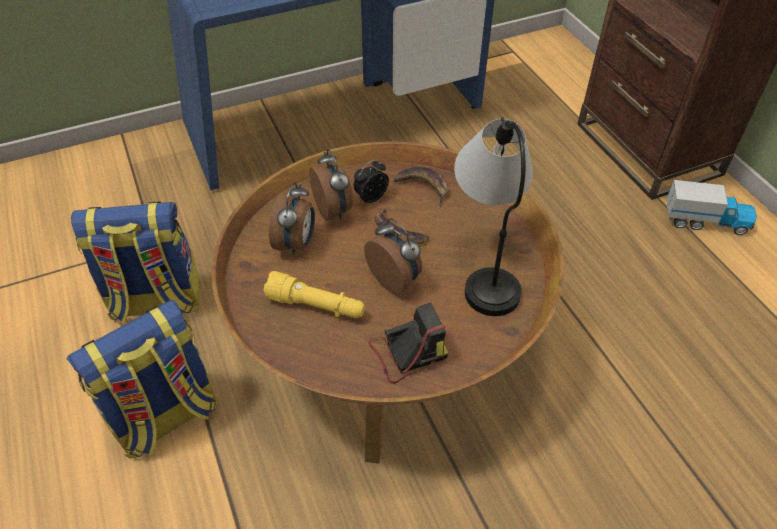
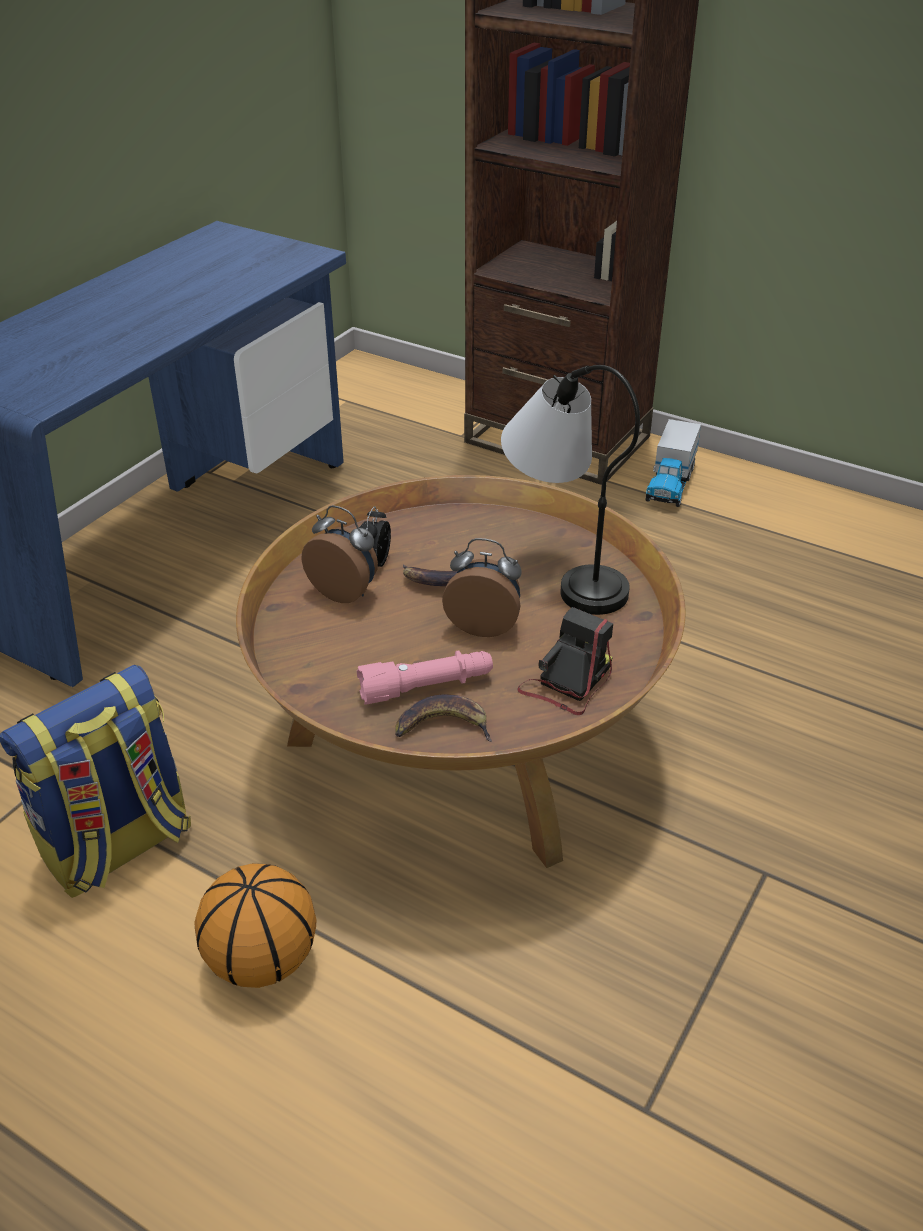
camera: 35 degrees left, 10 degrees down
(165, 417) = (263, 961): backpack -> basketball
(296, 243) = (337, 641): alarm clock -> none
(316, 306) = (426, 687): yellow flashlight -> pink flashlight
(423, 187) = (422, 529): banana -> banana (443, 726)
(705, 221) = (670, 484): toy truck -> toy truck turned 135 degrees clockwise

